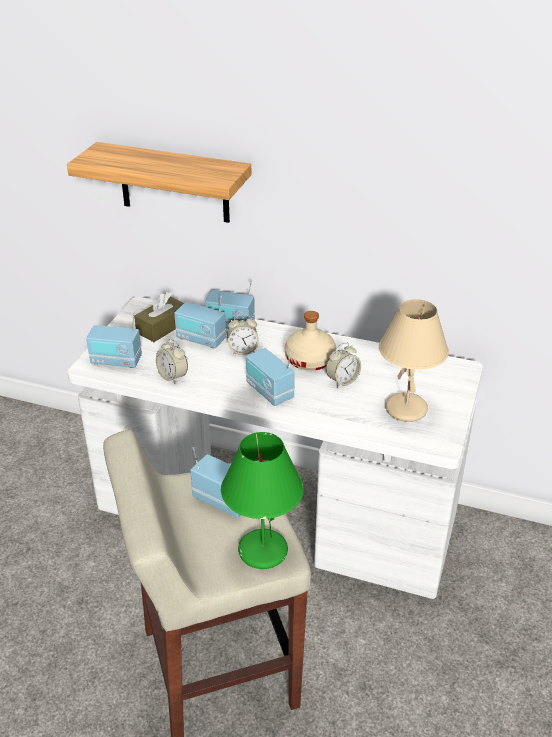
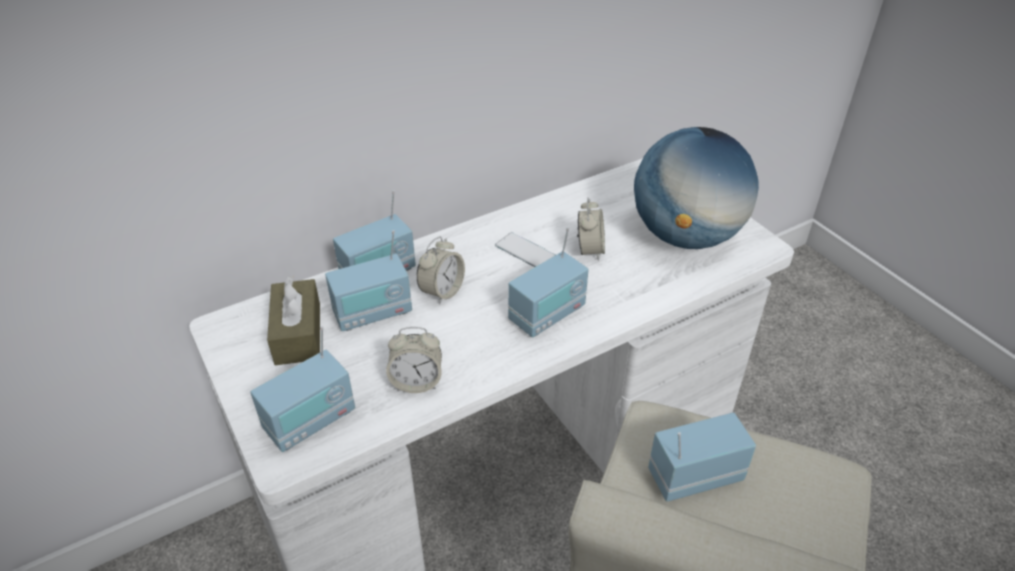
camera: 50 degrees left, 5 degrees up
(174, 183) = (215, 95): shelf -> none
(262, 550) = (813, 490): green table lamp -> none
(269, 392) = (547, 315): radio -> radio turned 45 degrees counterclockwise
(310, 360) = (525, 251): beige bottle -> phone
(407, 409) = (685, 236): beige table lamp -> globe

